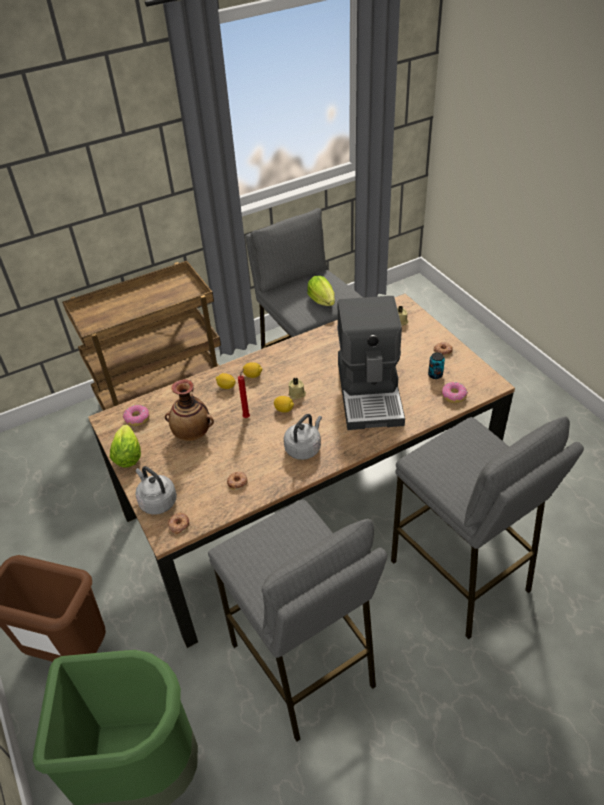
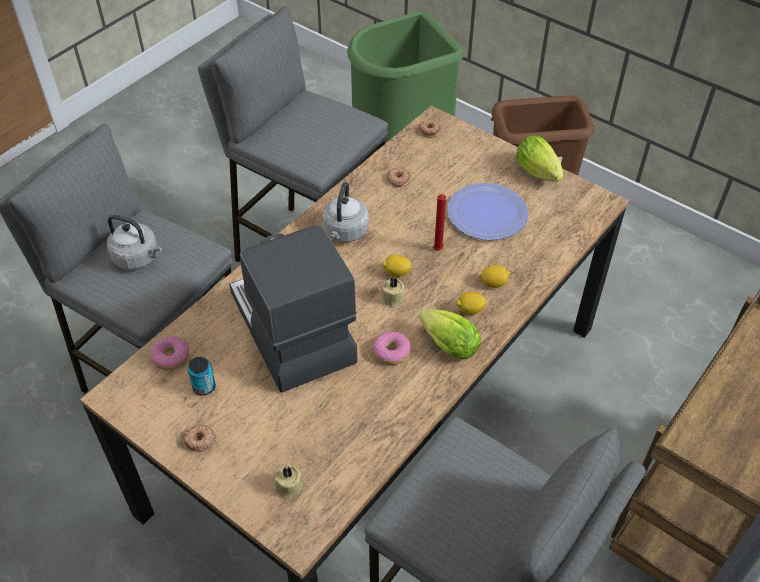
camera: 155 degrees right, 5 degrees up
(137, 419) = (568, 212): donut -> donut (391, 352)
(157, 501) = (468, 142): grey kettle -> grey kettle (138, 258)
(192, 434) = (487, 213): vase -> plate
(323, 302) = (443, 484): lettuce -> lettuce (446, 344)

